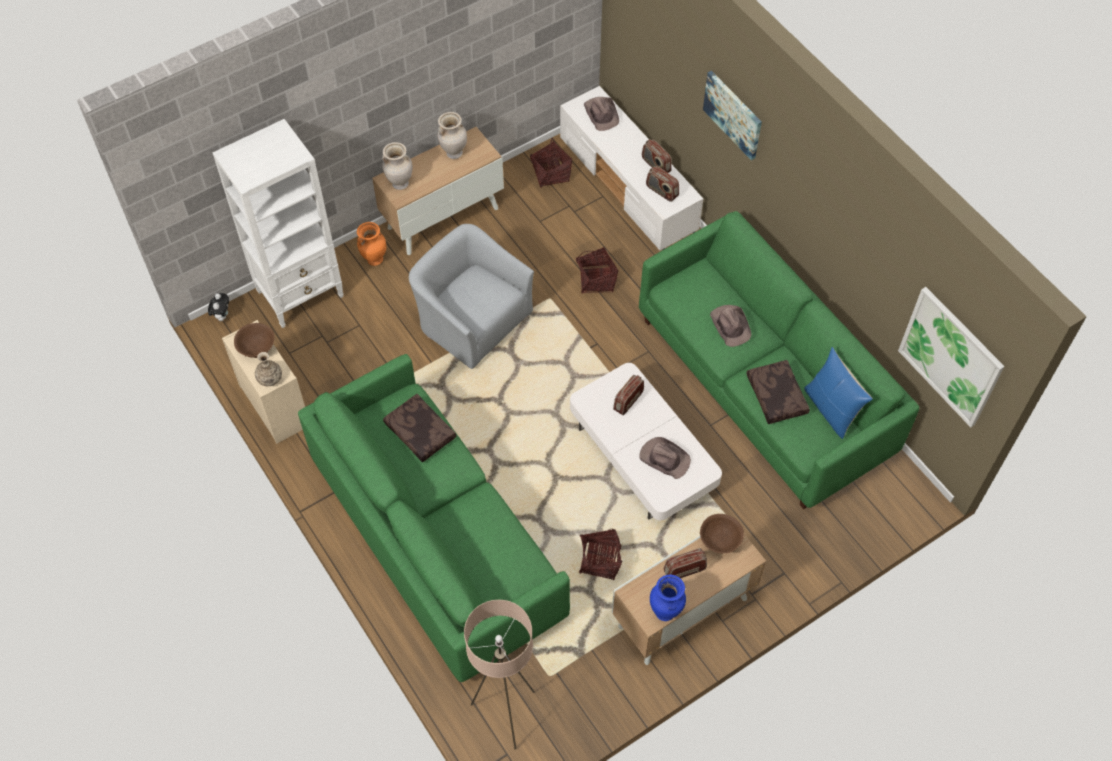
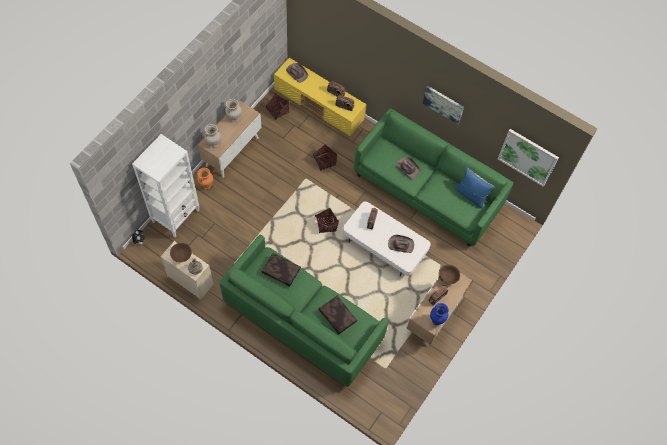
camera: 25 degrees left, 5 degrees up
(472, 320) = (271, 202): grey armchair -> none
(506, 714) = (373, 393): beige floor lamp -> none
(599, 561) = (385, 304): basket -> basket (326, 225)
(629, 185) = (319, 105): white tv stand -> yellow tv stand
(733, 114) = (382, 63): picture -> picture (443, 104)
(775, 396) = (443, 197): brown pillow -> brown pillow (337, 316)

